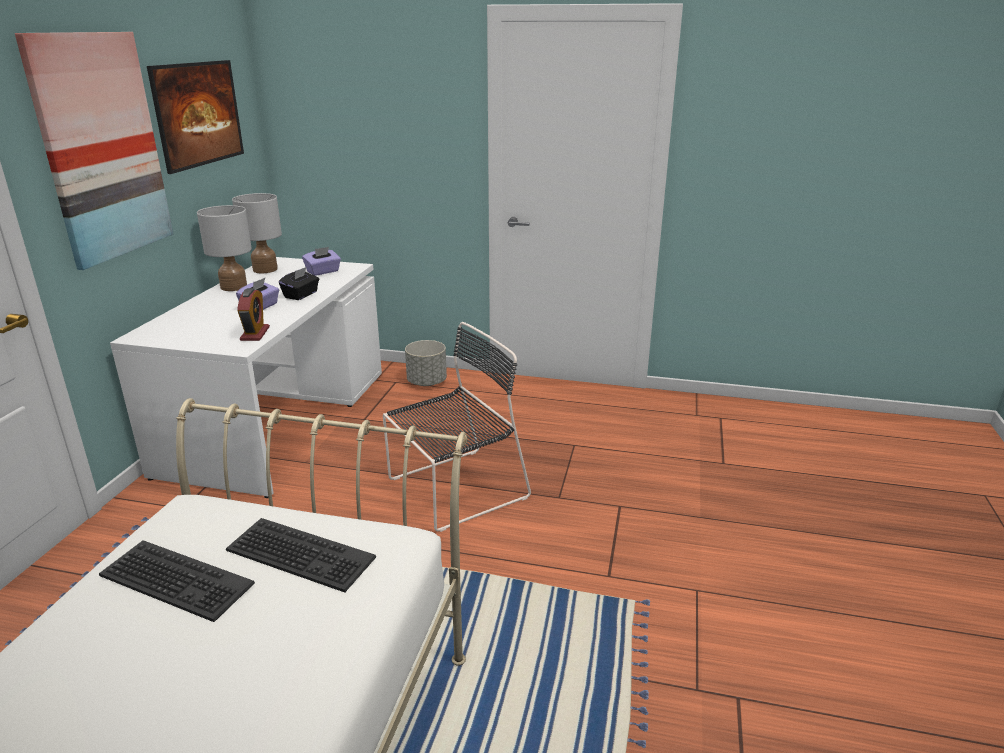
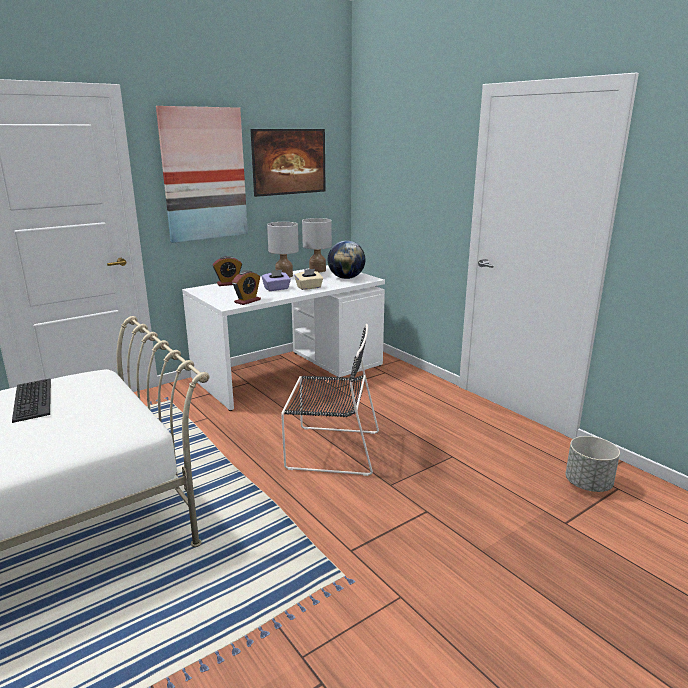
camera: 40 degrees right, 5 degrees down
(172, 317) = (228, 284): none -> alarm clock
(299, 555) = (87, 412): keyboard -> none
(301, 295) = (309, 287): black tissue box -> beige tissue box
(323, 272) = (346, 278): purple tissue box -> globe
(426, 382) = (404, 379): grey planter -> grey planter (587, 484)

